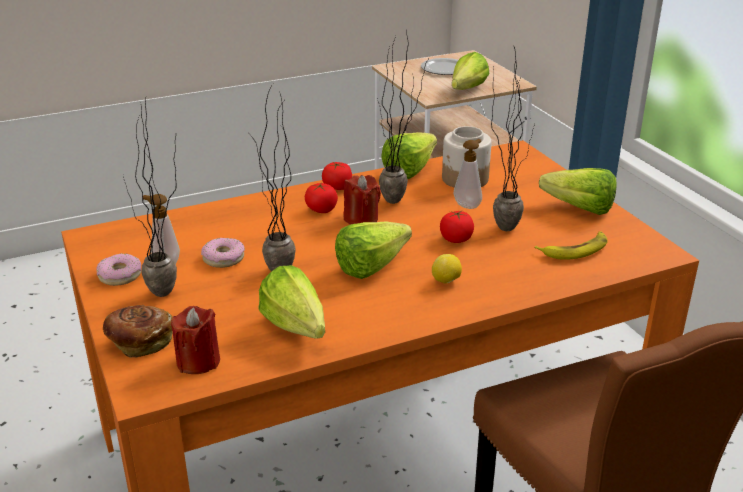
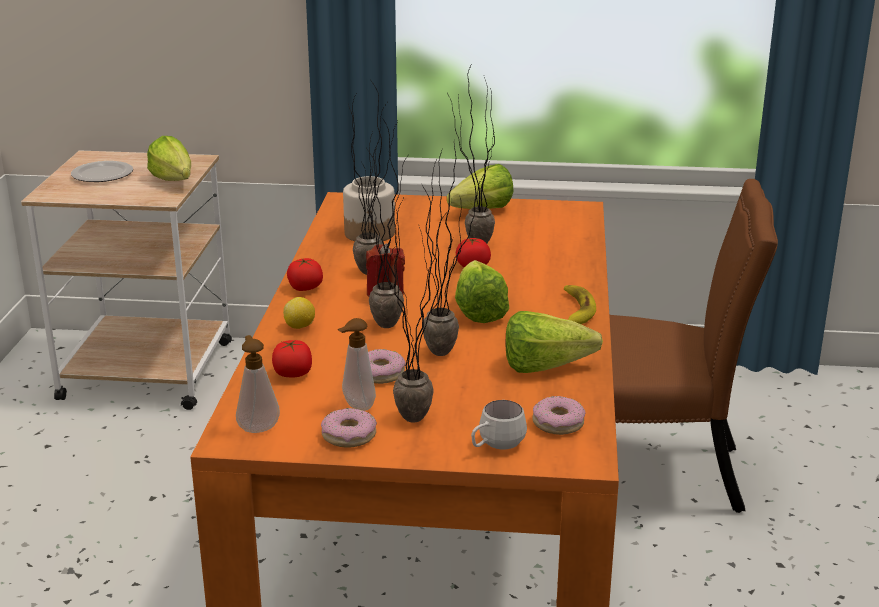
camera: 60 degrees left, 5 degrees down
(140, 342) = (496, 446): bread -> white mug
(198, 361) = (558, 423): red candle -> donut
(316, 235) = (390, 320): none -> potted plant
(321, 209) = (342, 306): tomato -> tomato (292, 374)
(414, 170) = (319, 247): lettuce -> none
(446, 281) = (538, 289): lemon -> lemon (300, 327)
(468, 205) = (419, 246): soap dispenser -> soap dispenser (258, 427)
(575, 250) = (543, 232): banana -> banana (574, 310)

